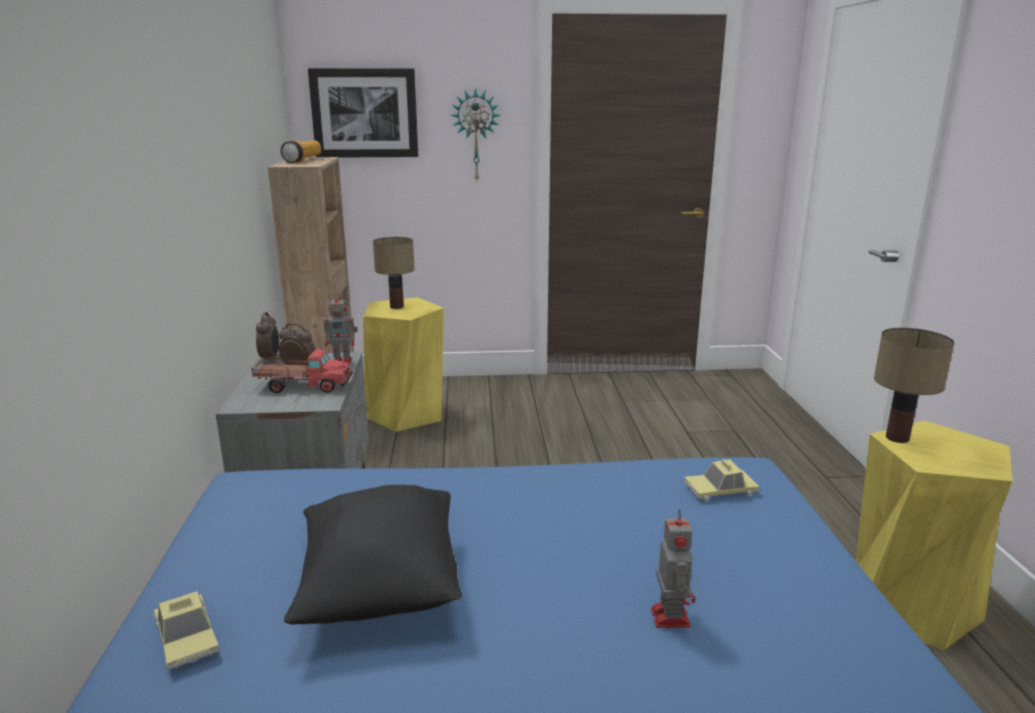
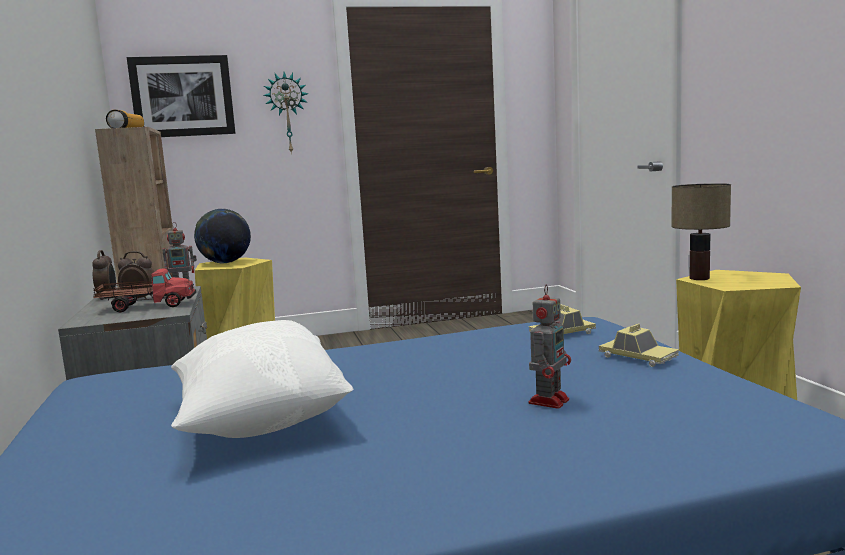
camera: 10 degrees left, 10 degrees down
(187, 638) = (57, 478): toy car -> toy car (637, 357)
(380, 587) = (261, 421): black pillow -> white pillow
(396, 306) = (225, 263): table lamp -> globe
(669, 616) = (549, 400): toy robot -> toy robot turned 45 degrees clockwise

